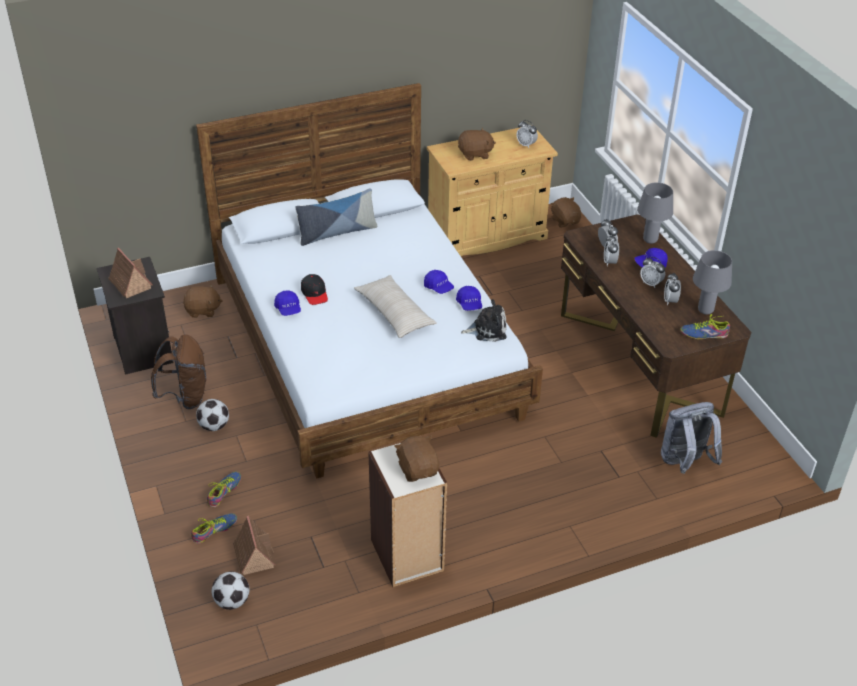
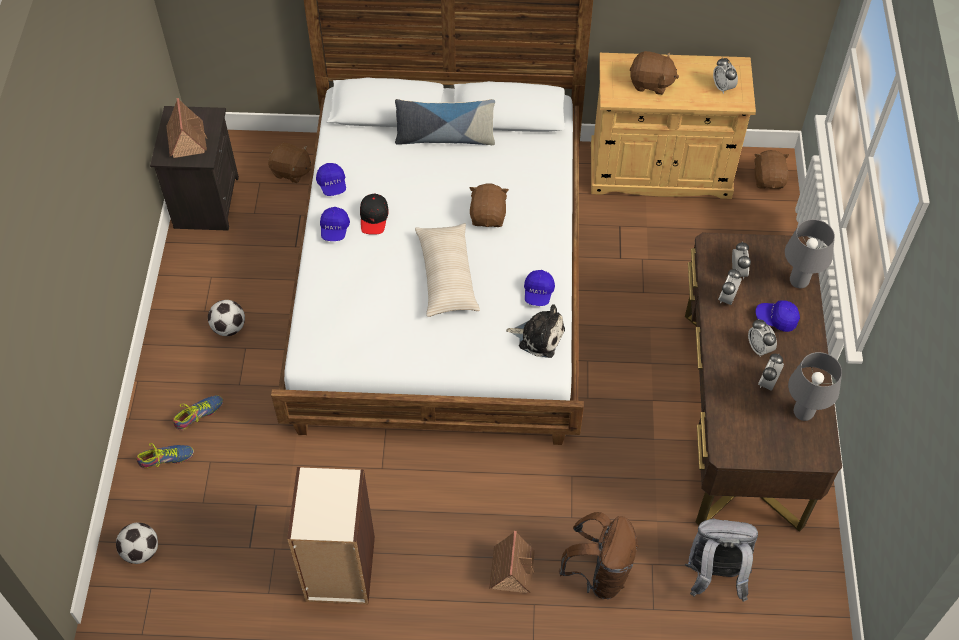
camera: 25 degrees right, 15 degrees up
(185, 397) = (219, 279): brown backpack -> brown backpack (599, 573)
(254, 555) = (189, 504): toy house -> toy house (512, 568)
(418, 469) = (335, 512): brown plush toy -> brown plush toy (488, 216)
(438, 287) = (516, 256): blue cap -> blue cap (332, 185)
(704, 334) = (779, 448): shoe -> none

